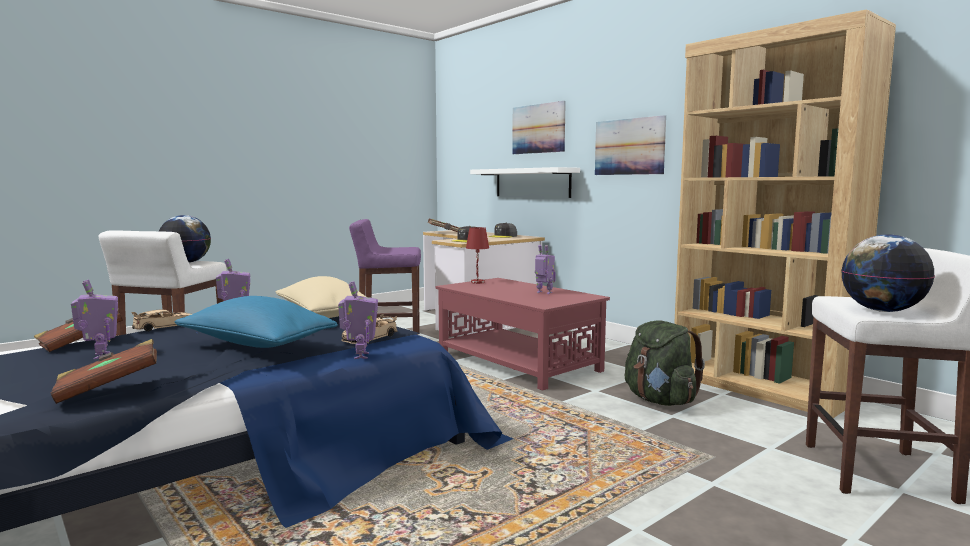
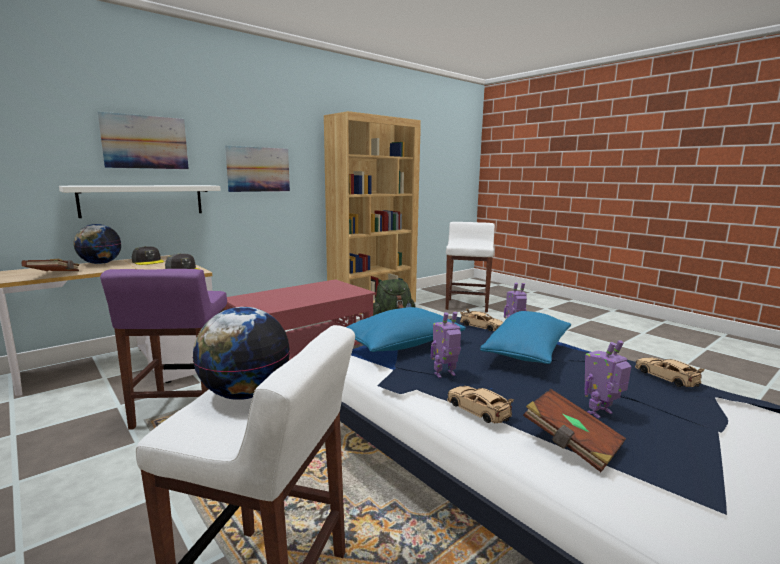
camera: 90 degrees left, 5 degrees up
(109, 389) = (666, 377): brown book -> beige toy car
(323, 315) = (403, 346): beige pillow -> blue pillow
(477, 282) = (246, 303): red table lamp -> none
(544, 293) = (314, 289): toy robot -> none
(882, 311) = (481, 245): globe -> globe (100, 263)

